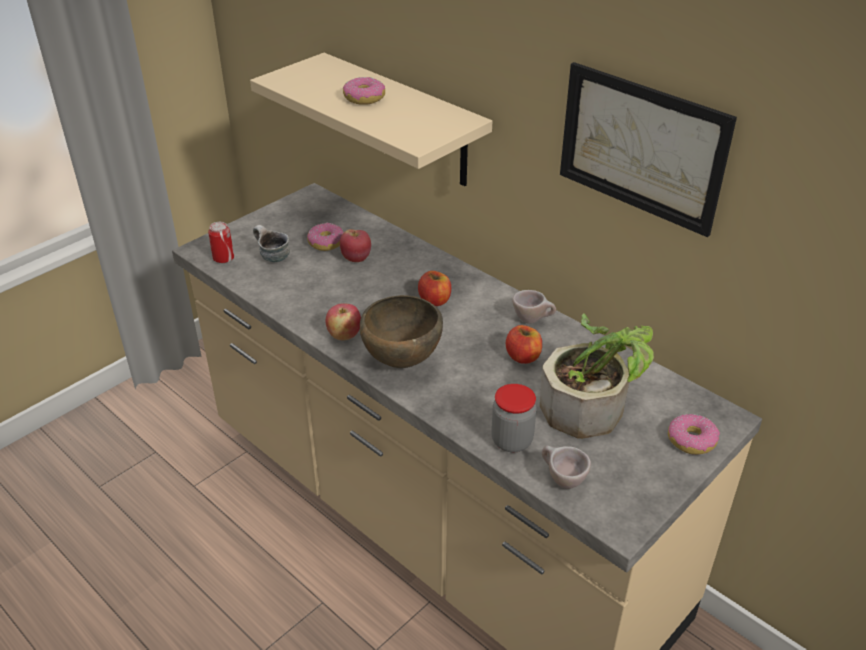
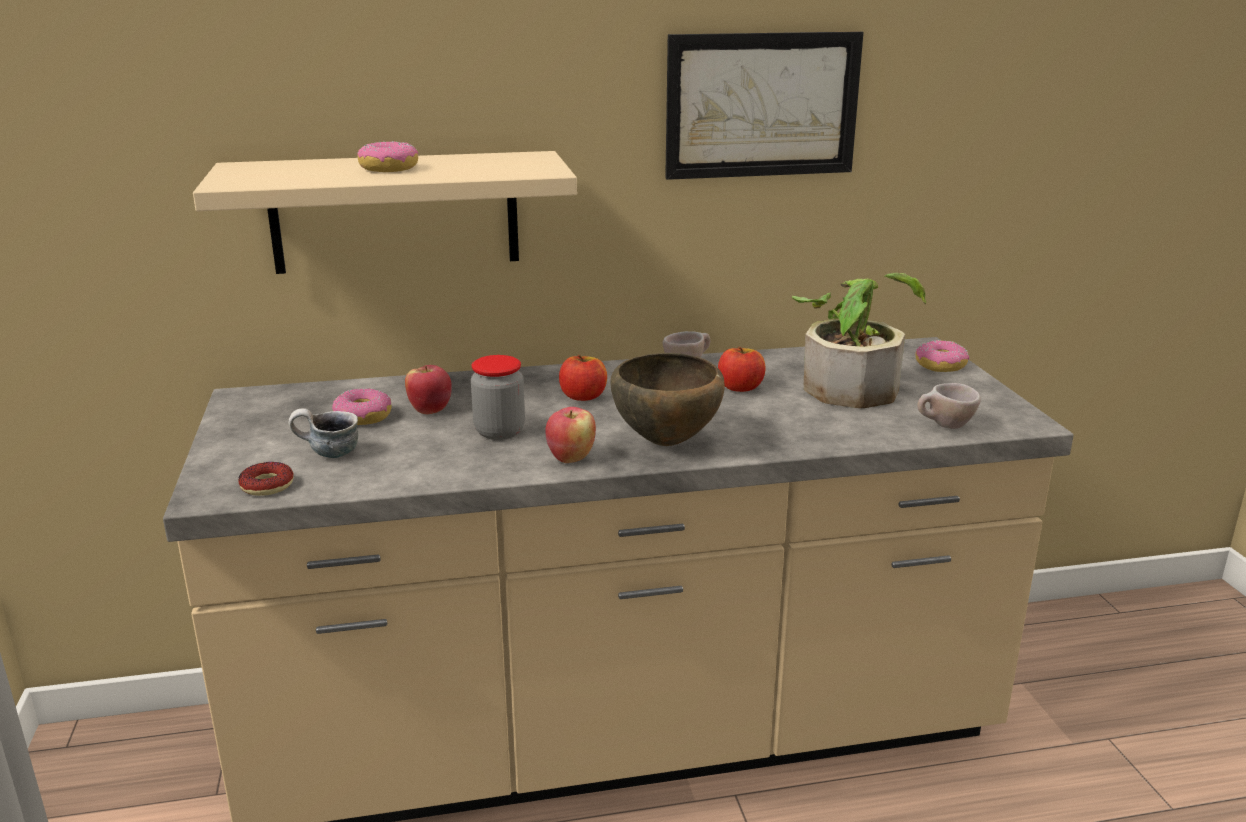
camera: 55 degrees left, 15 degrees down
(223, 258) = (267, 485): can -> donut
(512, 441) = (865, 430): jar -> jar (499, 431)

